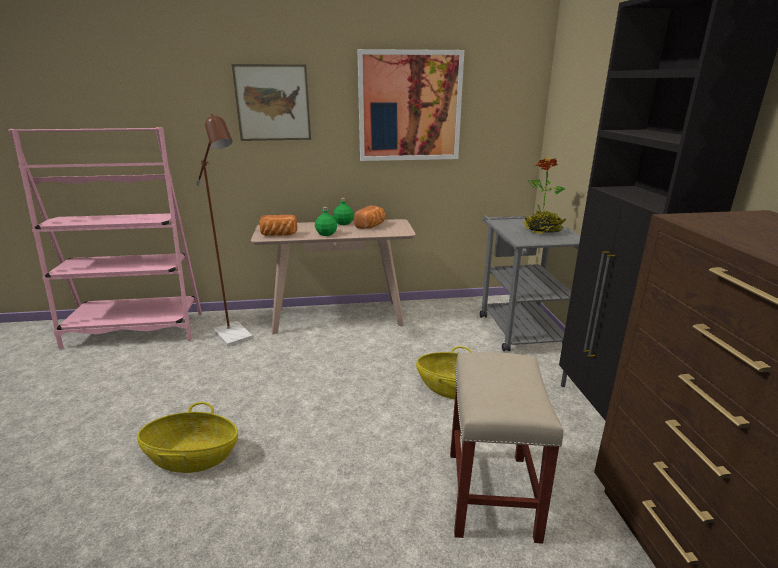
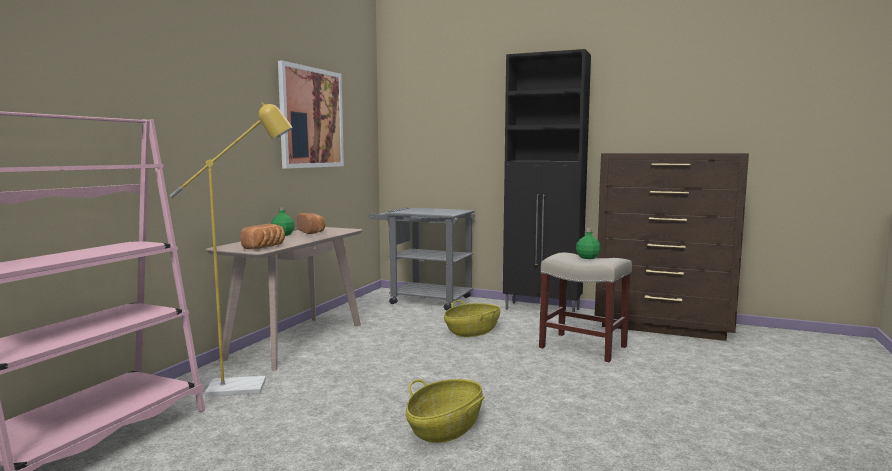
camera: 60 degrees left, 15 degrees down
(236, 337) = (248, 387): brown floor lamp -> yellow floor lamp
(273, 103) = (215, 104): picture -> none
(326, 234) = (302, 240): green bottle -> green bottle (588, 257)
(542, 231) = (437, 211): potted plant -> none

